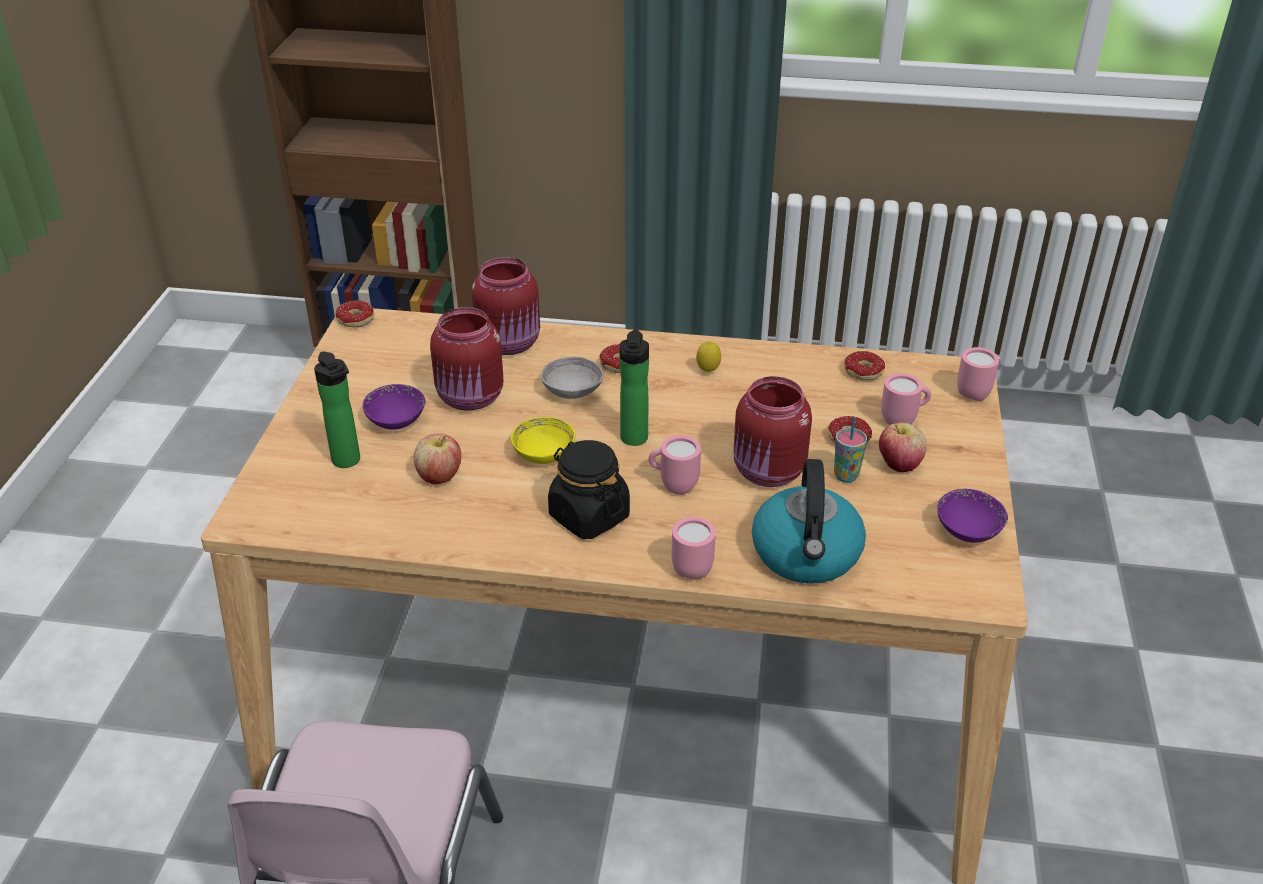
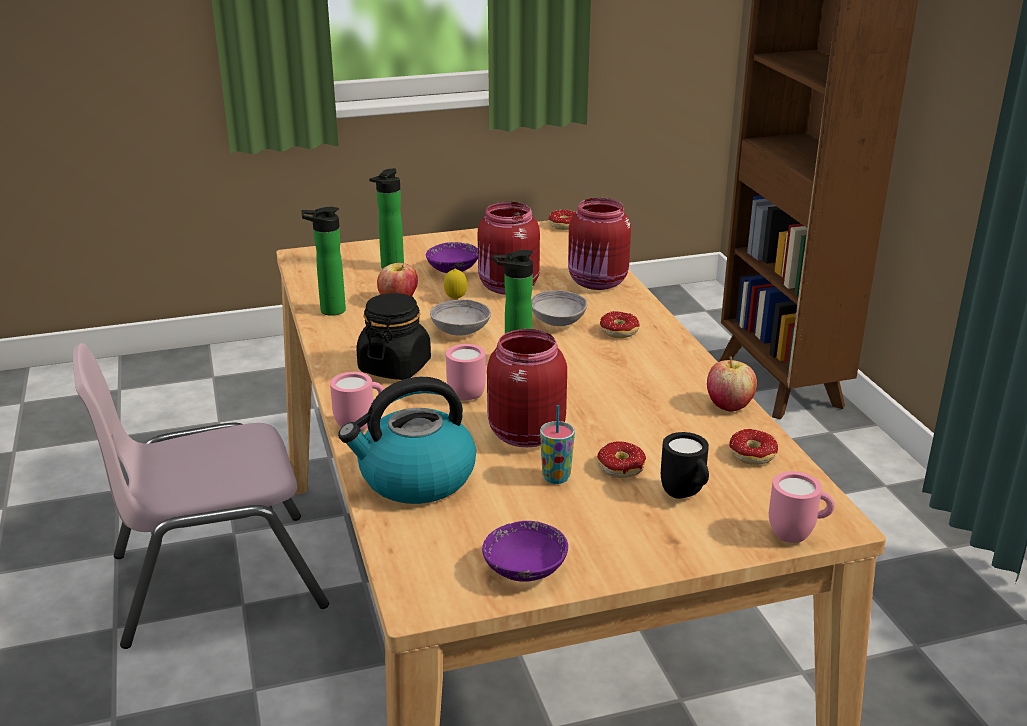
camera: 65 degrees right, 10 degrees down
(419, 532) = (328, 311): none -> bottle
(544, 454) = (460, 331): yellow bowl -> grey bowl
(708, 371) = (655, 372): lemon -> lemon (455, 299)
(899, 465) = (604, 506): apple -> apple (729, 405)
(903, 421) = (685, 495): pink mug -> black mug

